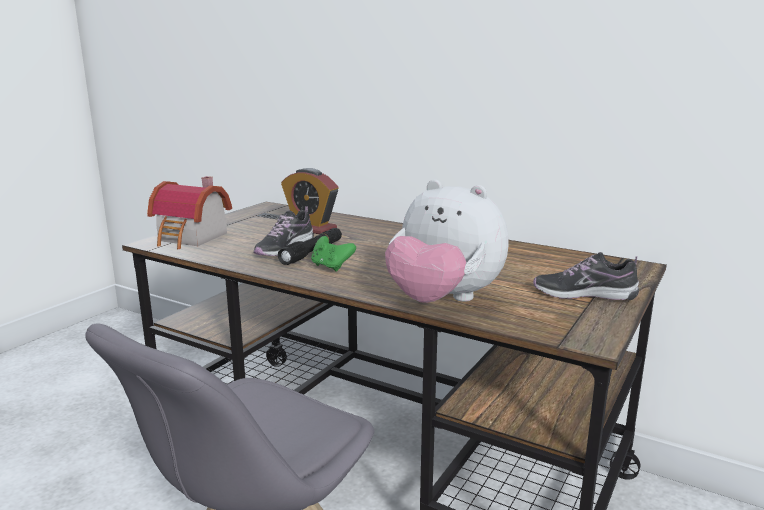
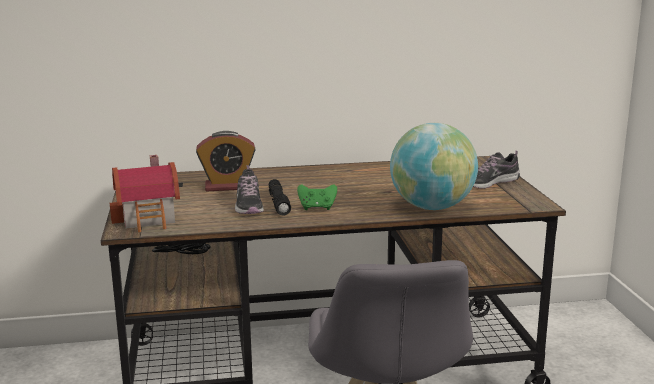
camera: 40 degrees left, 0 degrees up
(443, 301) = (431, 207): plush toy -> globe

